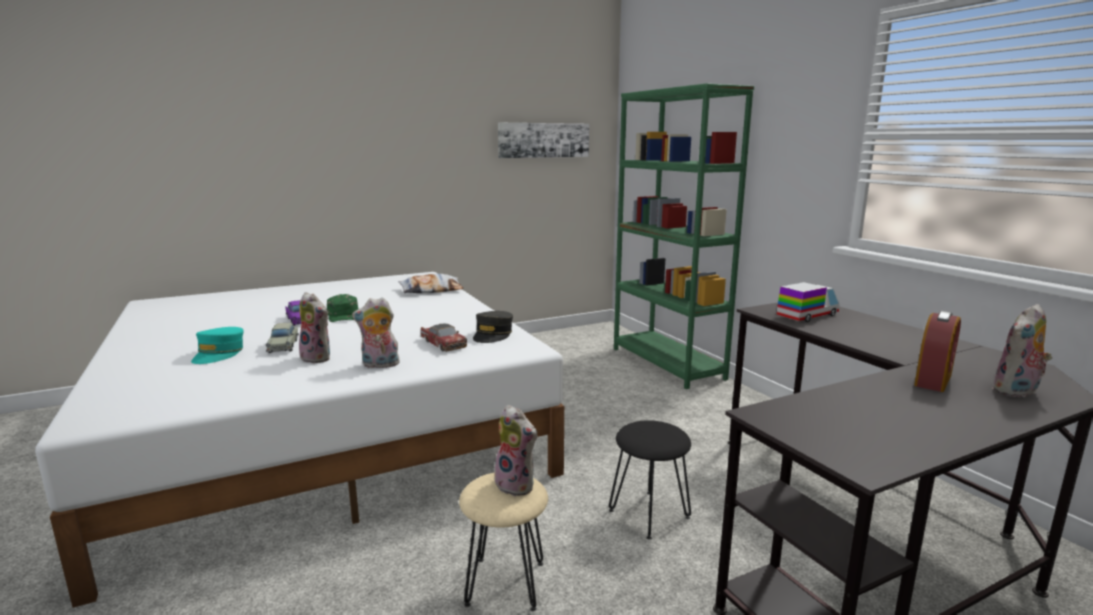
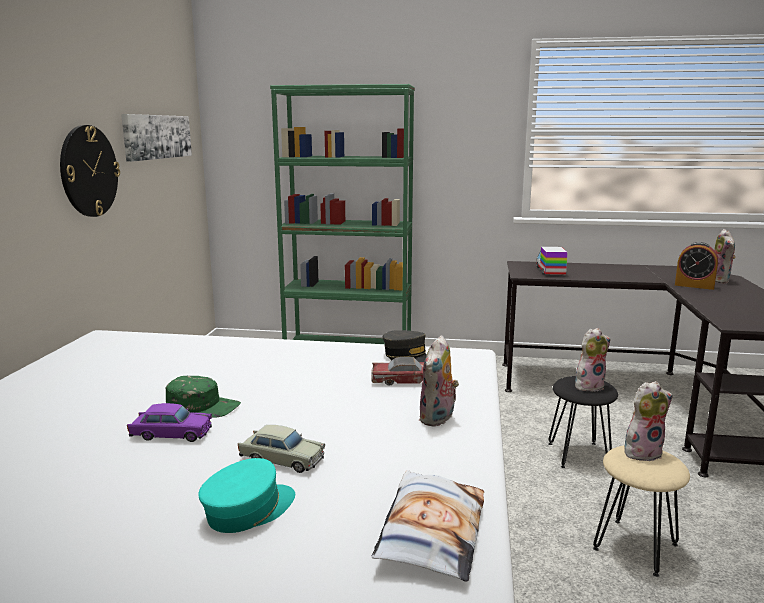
camera: 55 degrees left, 0 degrees up
(219, 354) = (248, 510): turquoise cap -> turquoise cap turned 90 degrees counterclockwise
(318, 358) = (367, 445): plush toy -> plush toy (589, 386)
(431, 290) = (186, 347): pillow -> pillow (431, 532)
(453, 163) = (89, 171): none -> wall clock
(933, 380) = (694, 286): alarm clock -> alarm clock turned 135 degrees clockwise

